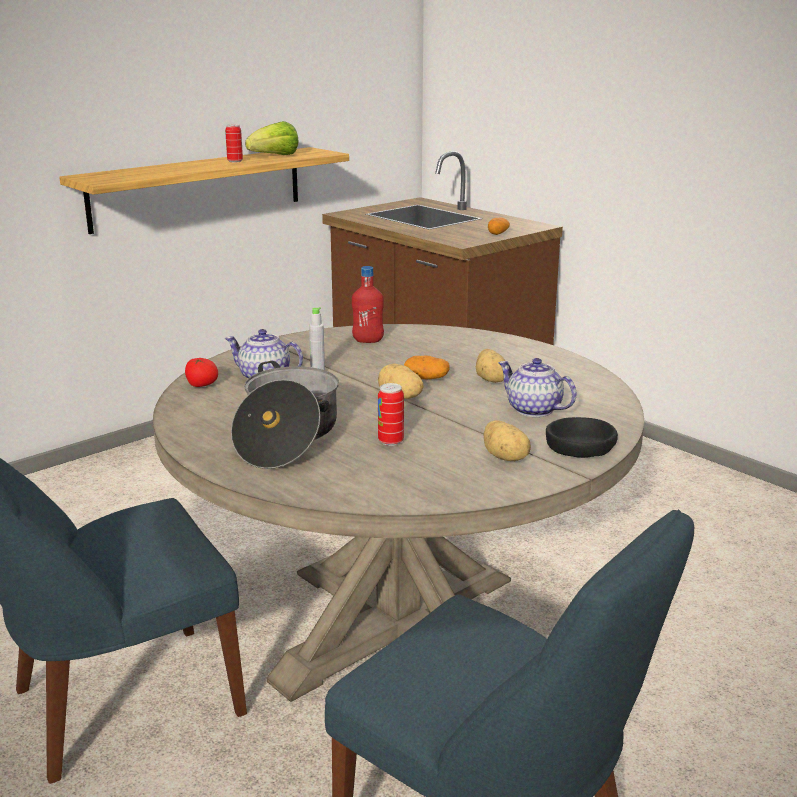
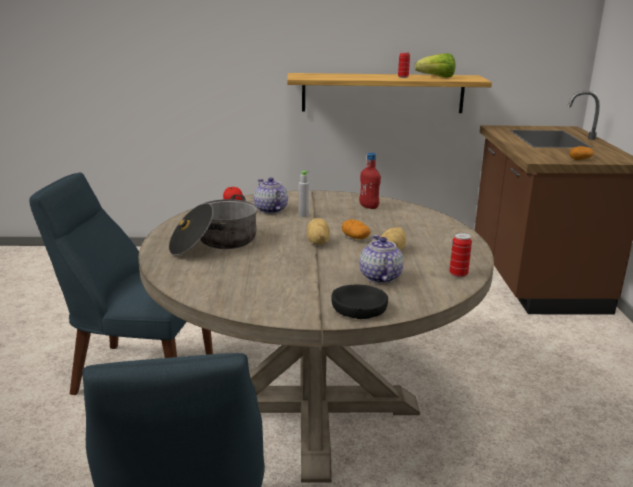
camera: 40 degrees right, 0 degrees up
(390, 441) = (259, 264): can -> can (458, 274)
(506, 457) = (300, 296): potato -> none

